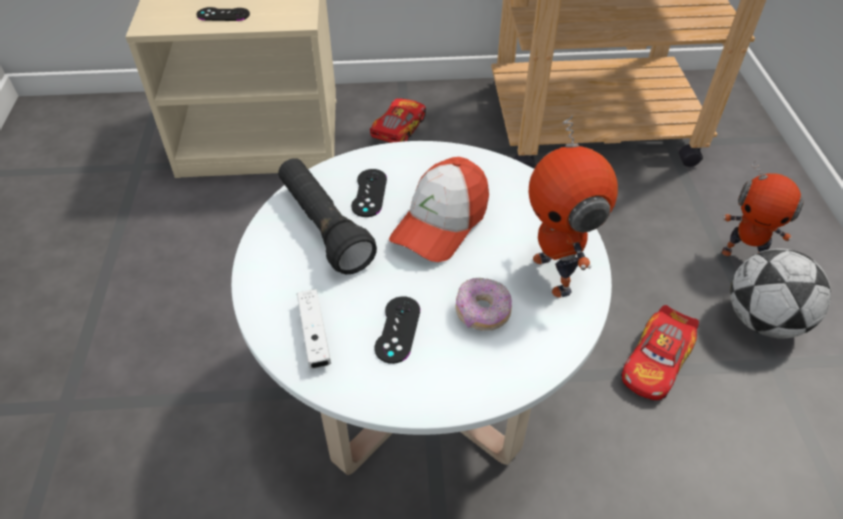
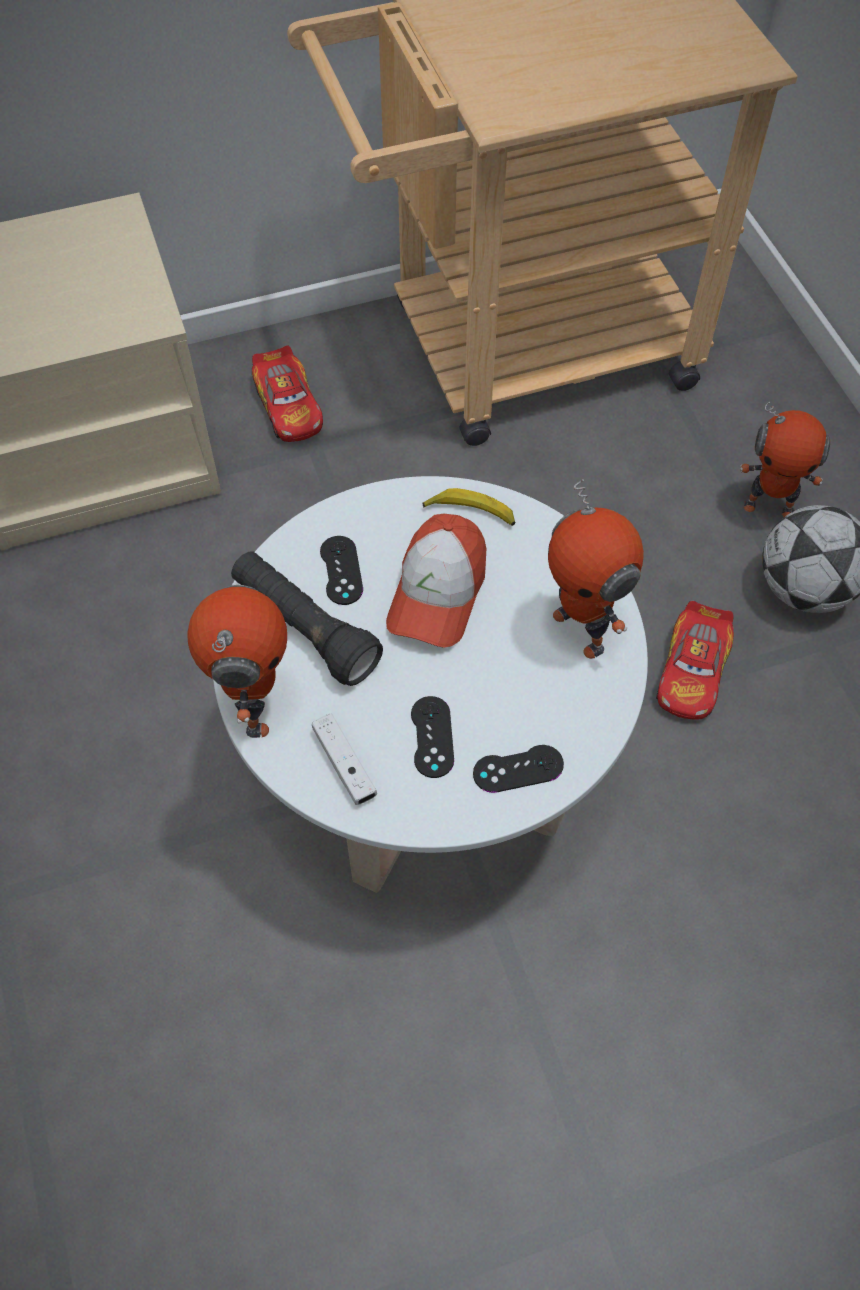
camera: 15 degrees left, 10 degrees up
(223, 14) = (45, 330): black game controller -> black game controller (518, 769)
(259, 274) = (254, 706): none -> toy robot
(399, 129) = (289, 407): toy car -> toy car turned 150 degrees clockwise
(482, 312) = (516, 695): donut -> none
(486, 173) = (471, 513): none -> banana

